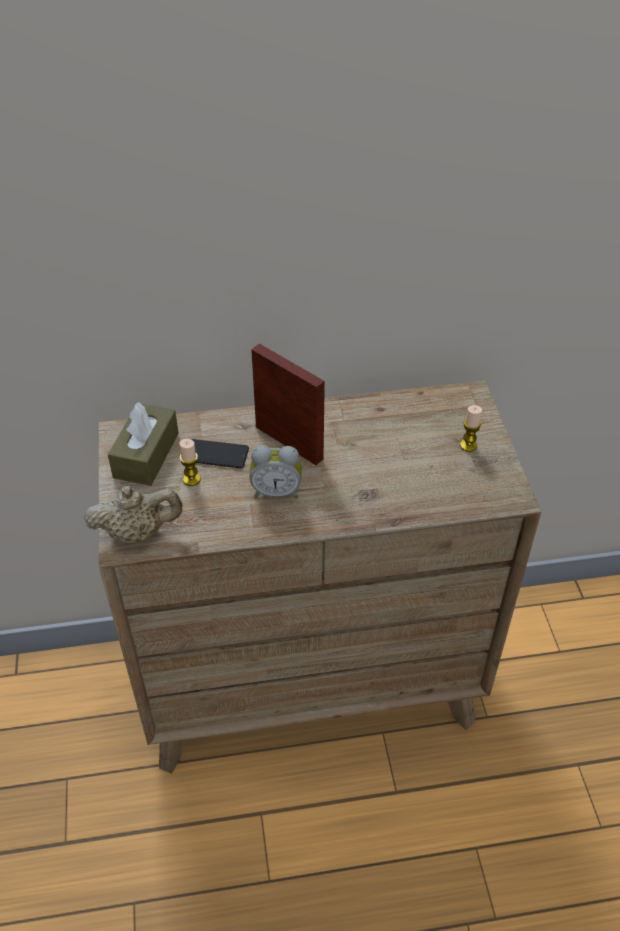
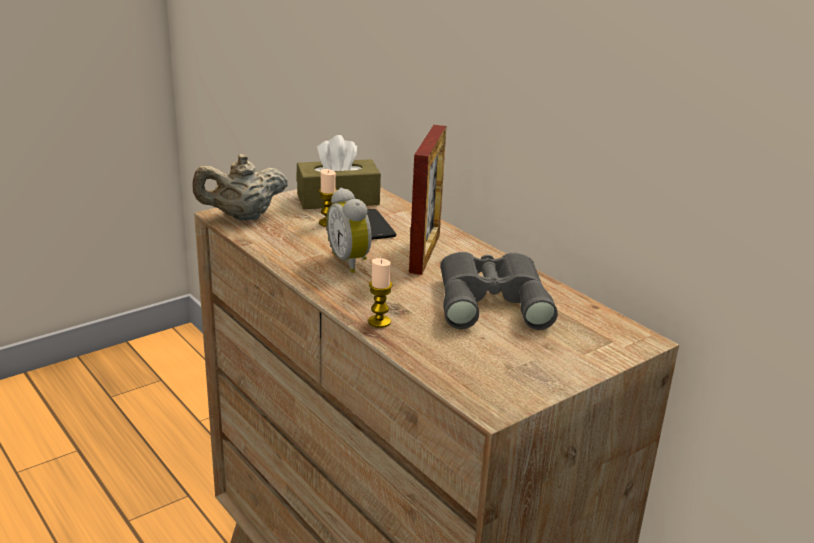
camera: 60 degrees right, 20 degrees down
(138, 533) = (242, 217): beige teapot -> beige teapot turned 105 degrees clockwise
(382, 437) = (492, 299): none -> grey binoculars
(468, 445) = (546, 355): candle -> candle (379, 322)

